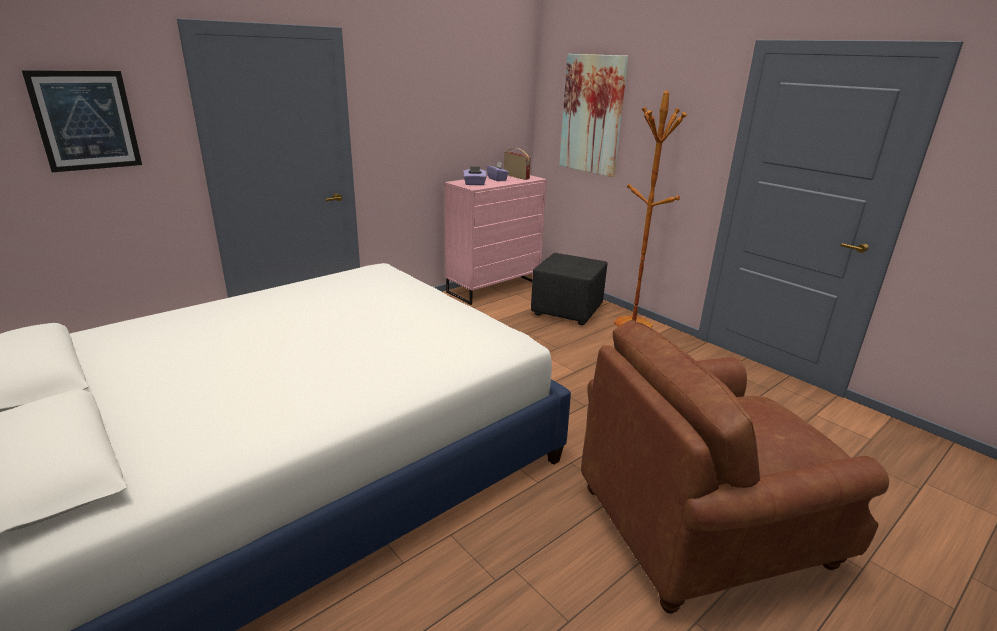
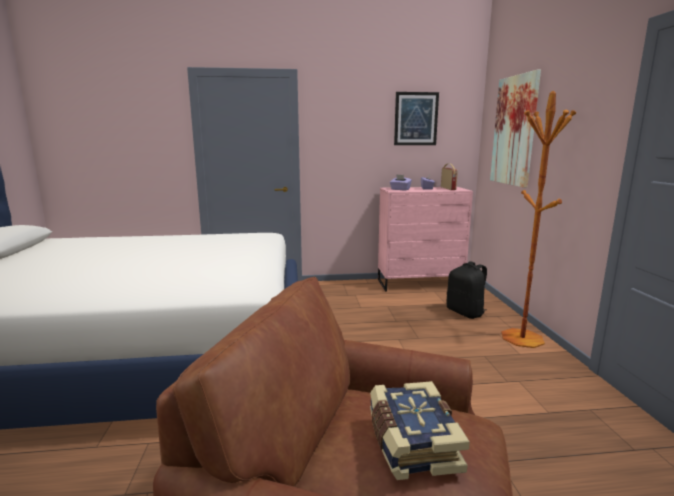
camera: 35 degrees right, 10 degrees down
(85, 120) = (131, 126): picture -> picture (415, 119)
(567, 311) = (466, 312): black ottoman -> black backpack
(767, 425) = (411, 442): none -> book

